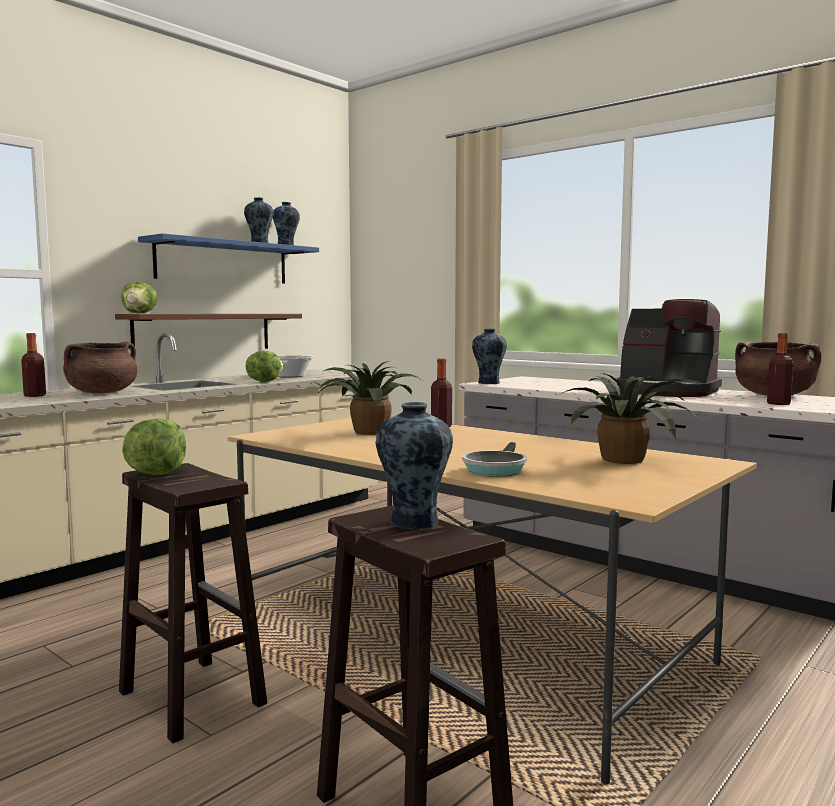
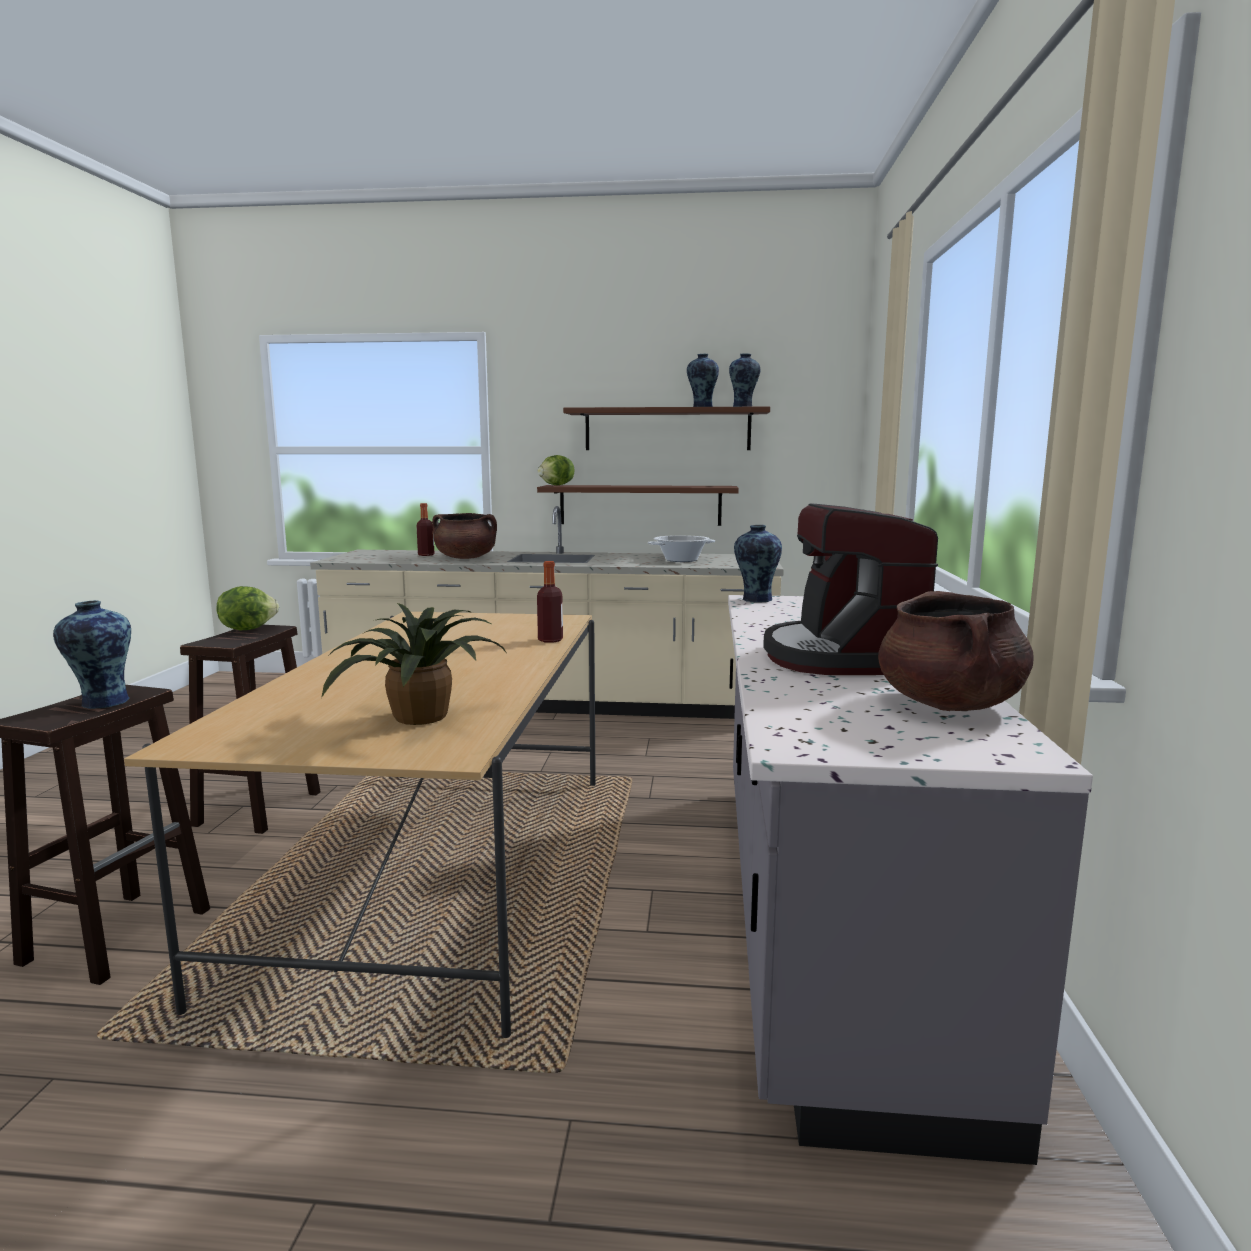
camera: 55 degrees right, 5 degrees up
(223, 262) = (667, 429): blue shelf -> brown shelf
(264, 381) = (620, 563): lettuce -> none
(368, 432) = (477, 630): potted plant -> none
(495, 469) = (318, 687): frying pan -> none
(778, 403) = (817, 714): bottle -> none

